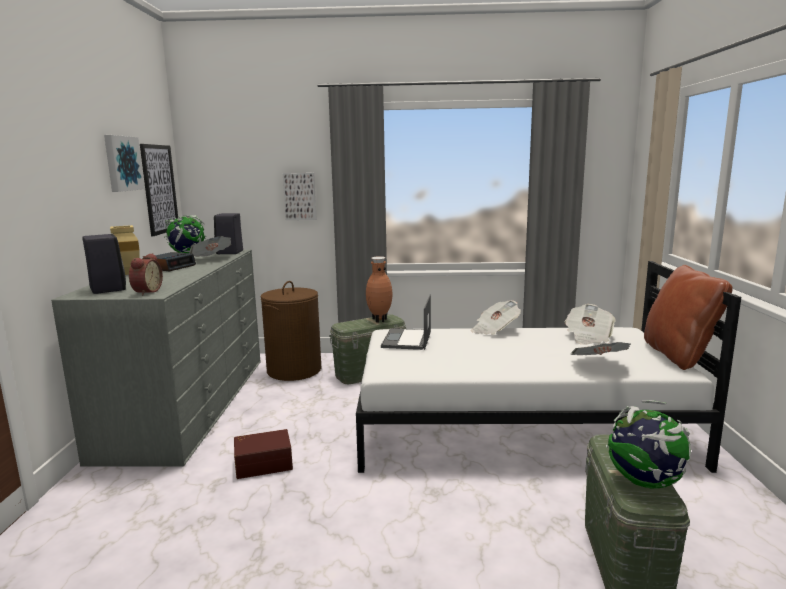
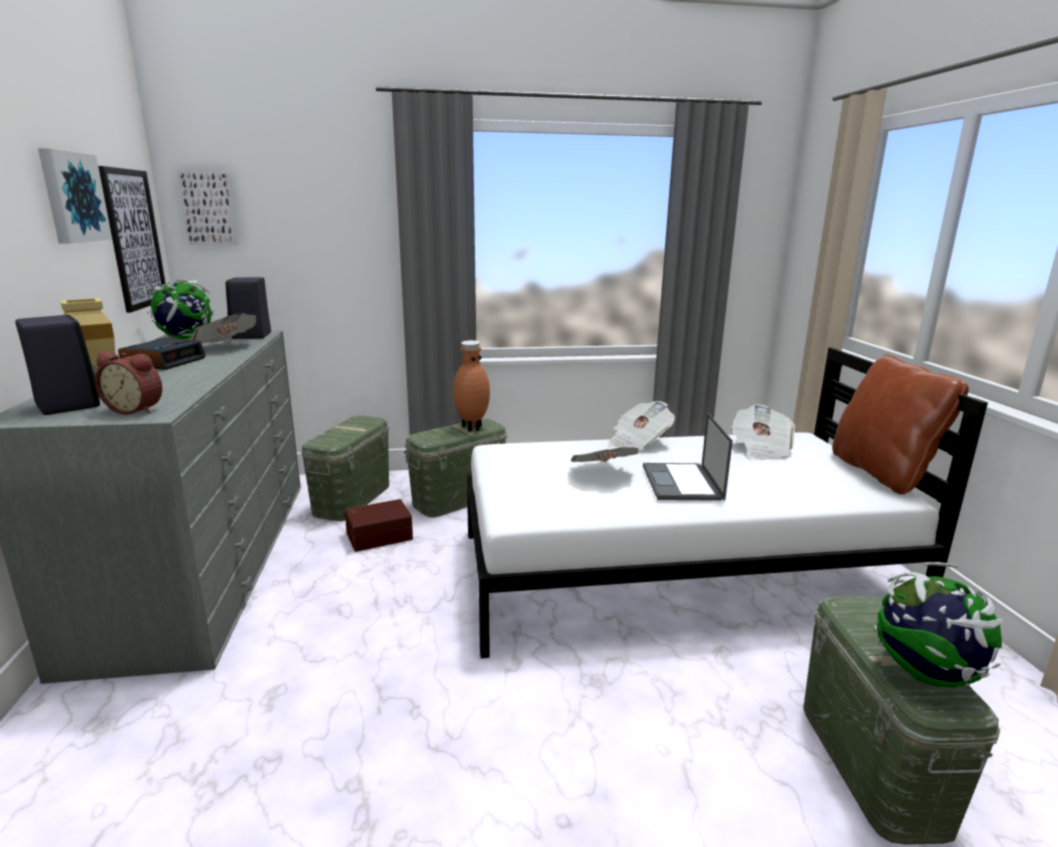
camera: 10 degrees left, 5 degrees up
(146, 292) = (137, 409): alarm clock -> alarm clock turned 105 degrees clockwise
(263, 463) = (338, 654): brown storage box -> brown storage box (379, 535)
(294, 370) = (352, 499): brown laundry basket -> green storage box
(300, 196) = (351, 253): picture -> picture (210, 208)
(407, 340) = (528, 461): laptop -> laptop (682, 483)
(598, 364) = (795, 490): newspaper -> newspaper (602, 473)

